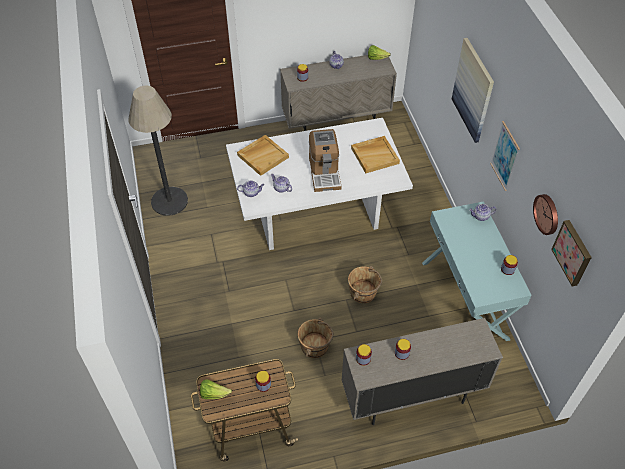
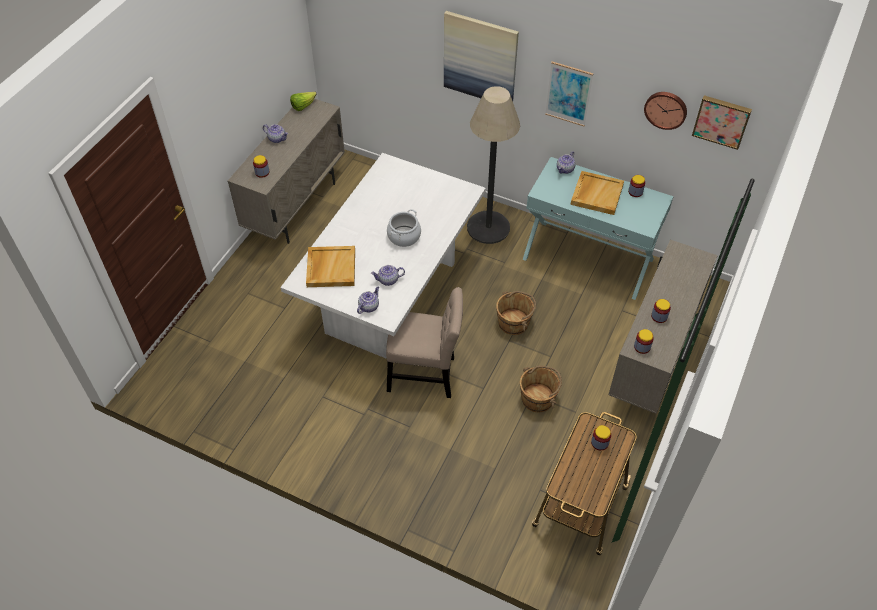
camera: 50 degrees left, 0 degrees up
(169, 201) = (238, 406): floor lamp -> floor lamp (488, 227)
(214, 393) = (577, 489): lettuce -> none
(274, 273) = (425, 375): none -> beige chair
(324, 172) = (404, 236): coffee machine -> cooking pot
(375, 155) = (423, 188): beige tray -> beige tray (596, 194)

